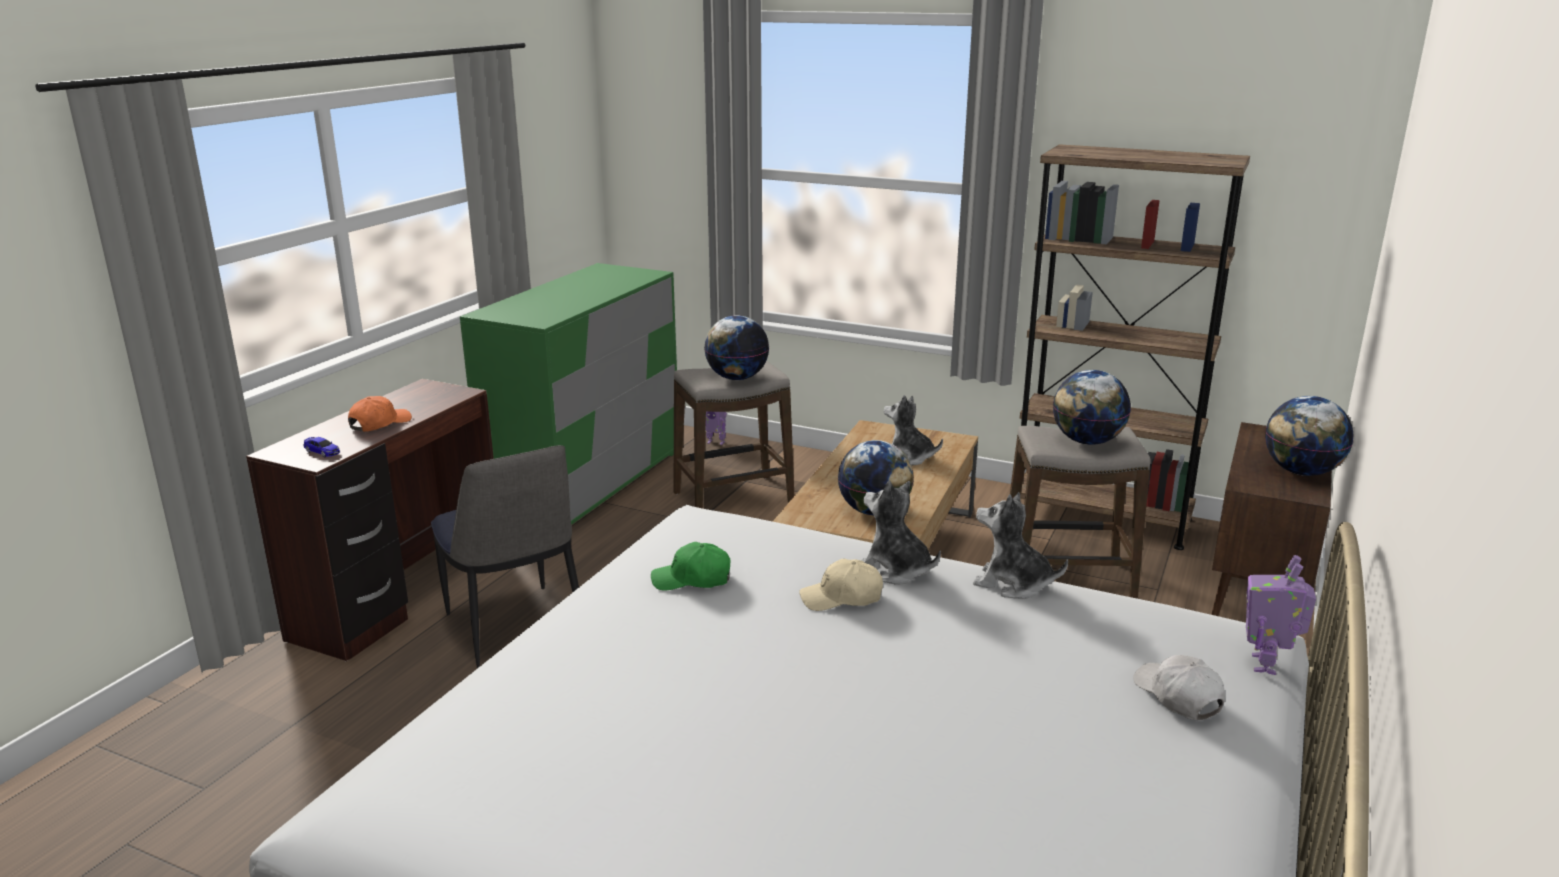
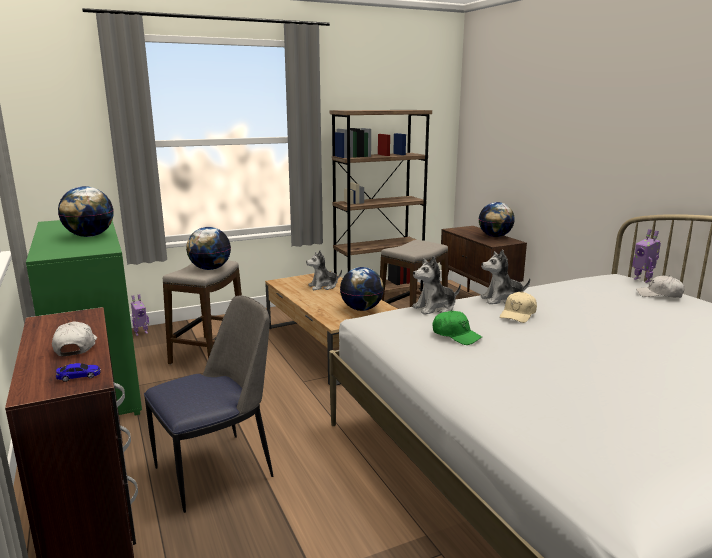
camera: 50 degrees left, 5 degrees down
(379, 424) = (76, 347): orange cap -> white cap
(515, 628) = (217, 470): chair -> chair turned 45 degrees counterclockwise
(692, 579) = (456, 335): green cap -> green cap turned 90 degrees counterclockwise
(1012, 584) = (540, 288): plush toy -> plush toy (435, 308)
(1087, 441) = (418, 247): globe -> globe (89, 236)

